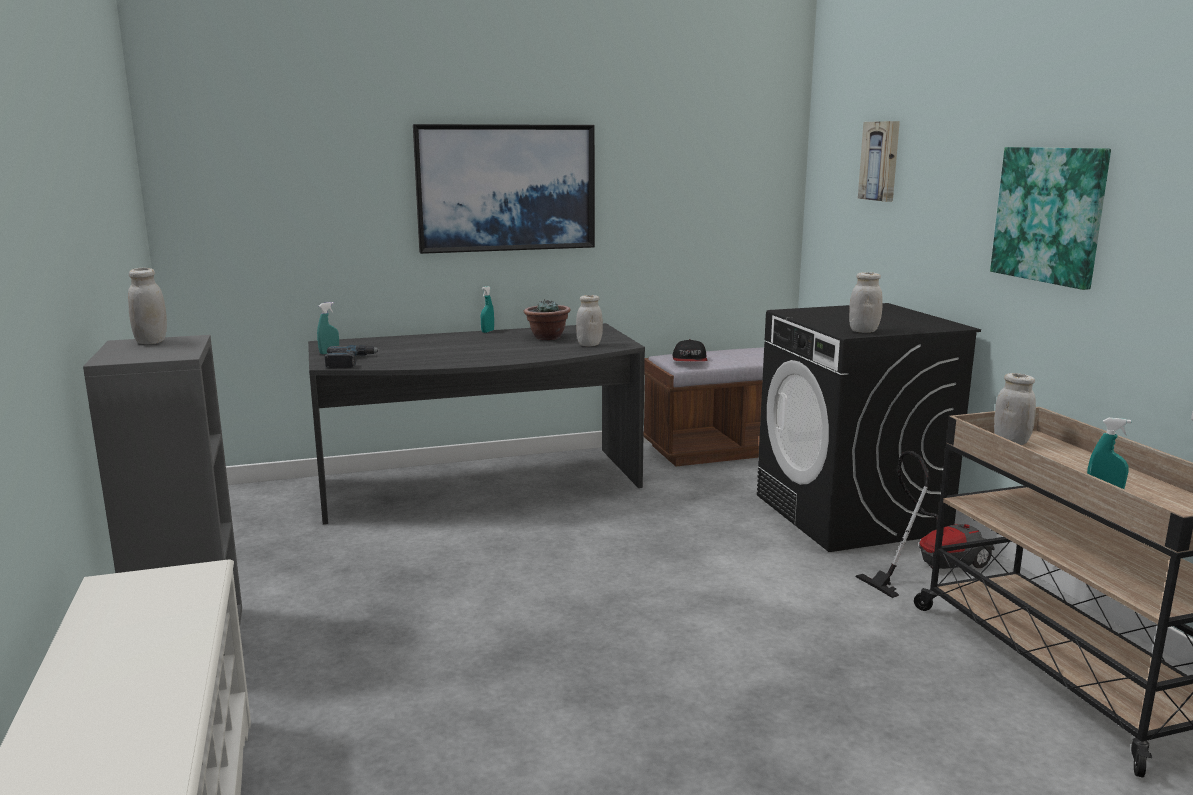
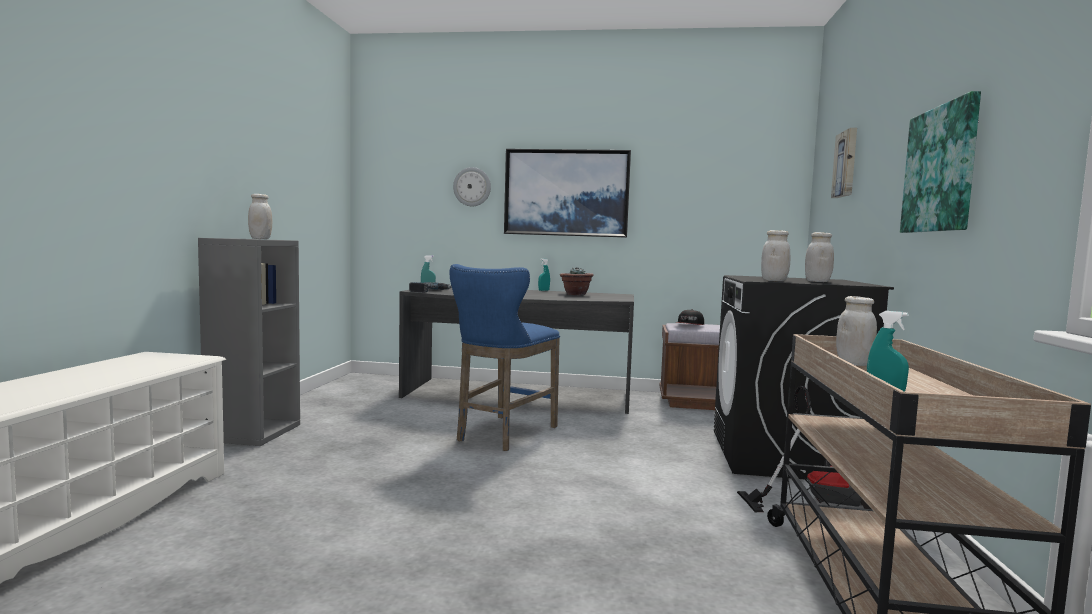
camera: 25 degrees right, 10 degrees down
(361, 183) = (472, 187): none -> wall clock
(536, 557) = (502, 434): none -> blue stool
(589, 344) = (596, 298): white jar -> white jar (817, 281)

